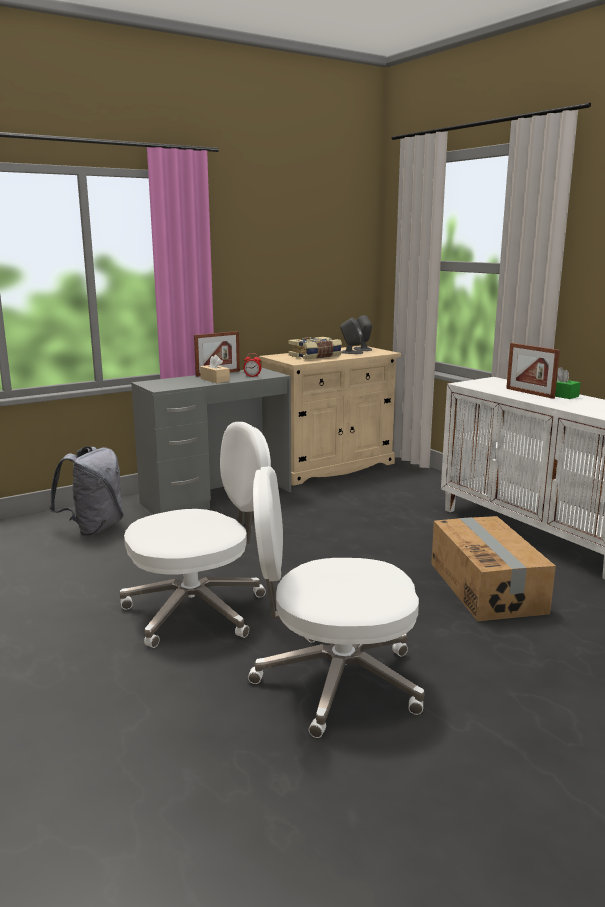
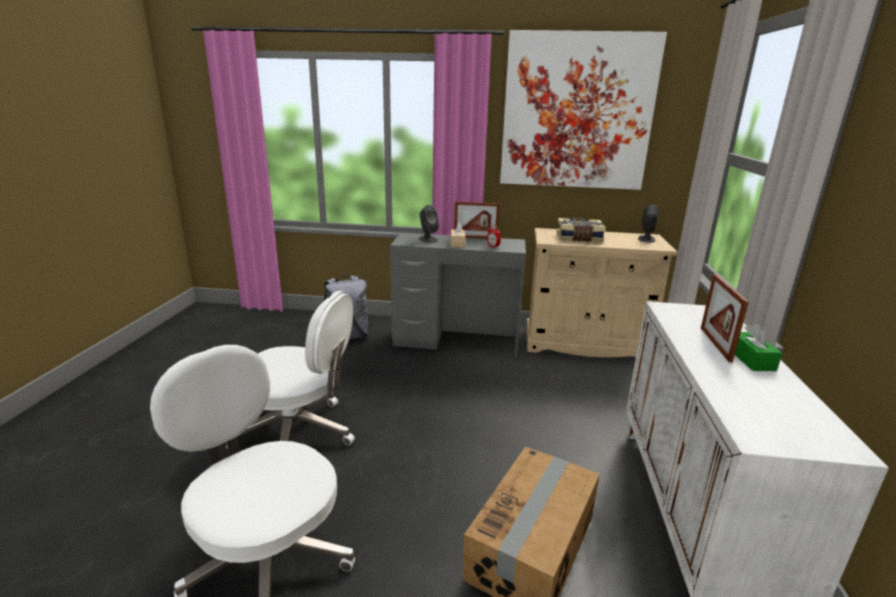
camera: 40 degrees right, 5 degrees up
(283, 232) = (577, 112): none -> picture
(351, 352) = (625, 240): grey speaker -> grey speaker (428, 239)

